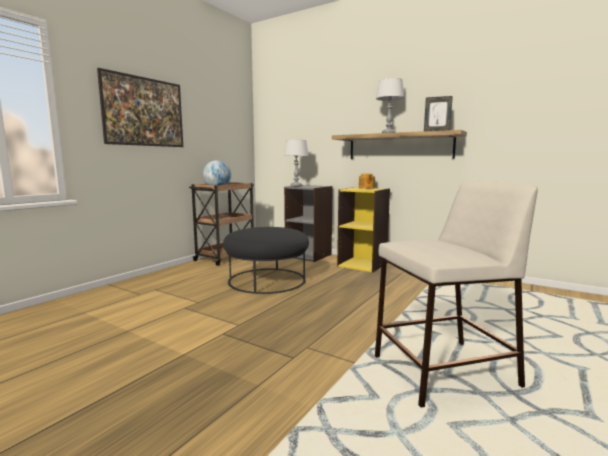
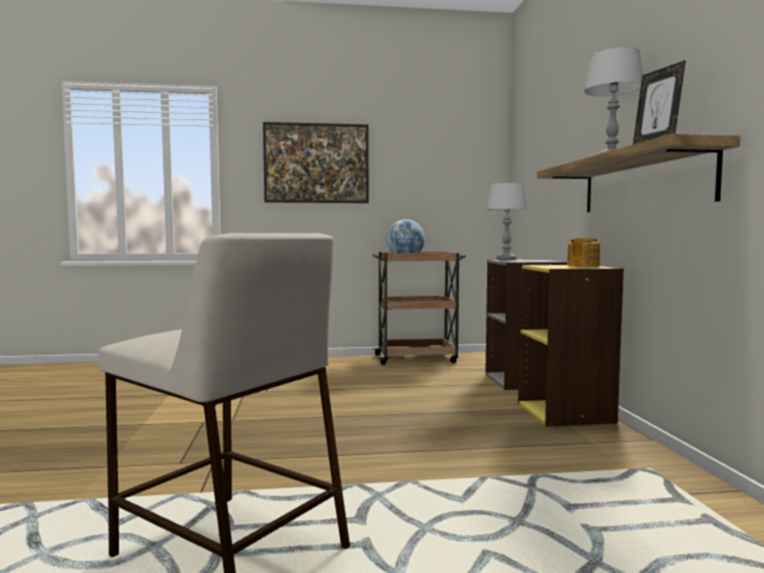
camera: 50 degrees right, 5 degrees down
(267, 280) = (382, 392): black ottoman -> none

